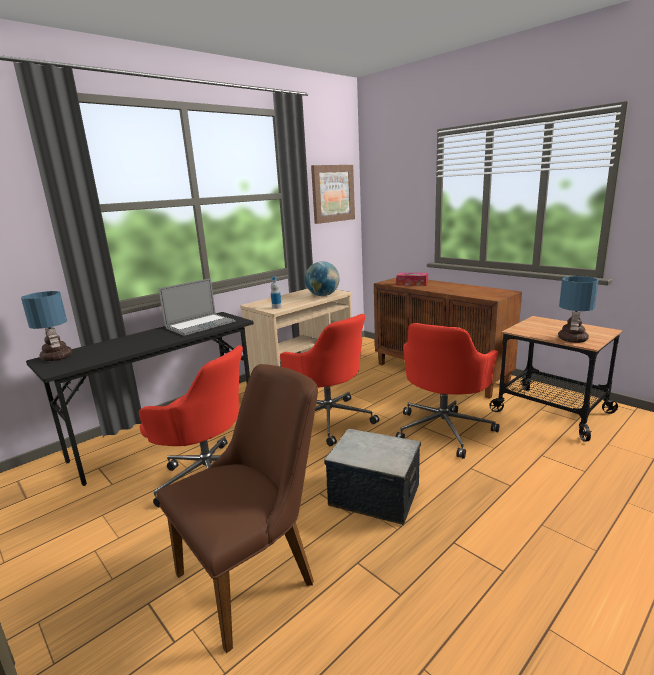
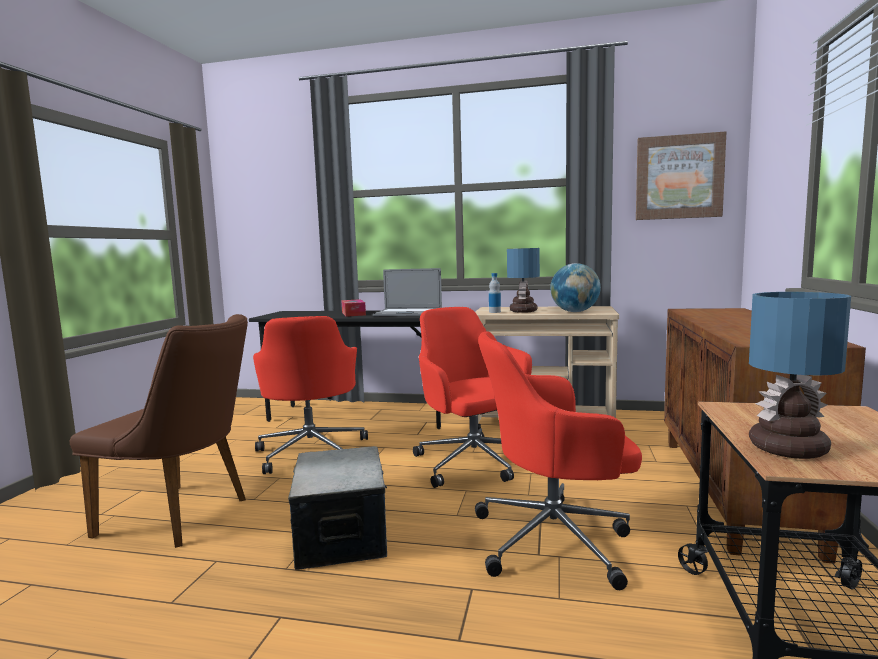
camera: 55 degrees right, 10 degrees down
(56, 357) = (292, 312): table lamp -> table lamp (523, 311)
(328, 419) = (474, 463): red office chair -> red office chair turned 135 degrees clockwise
(412, 284) = (713, 315): tissue box -> tissue box (353, 314)

